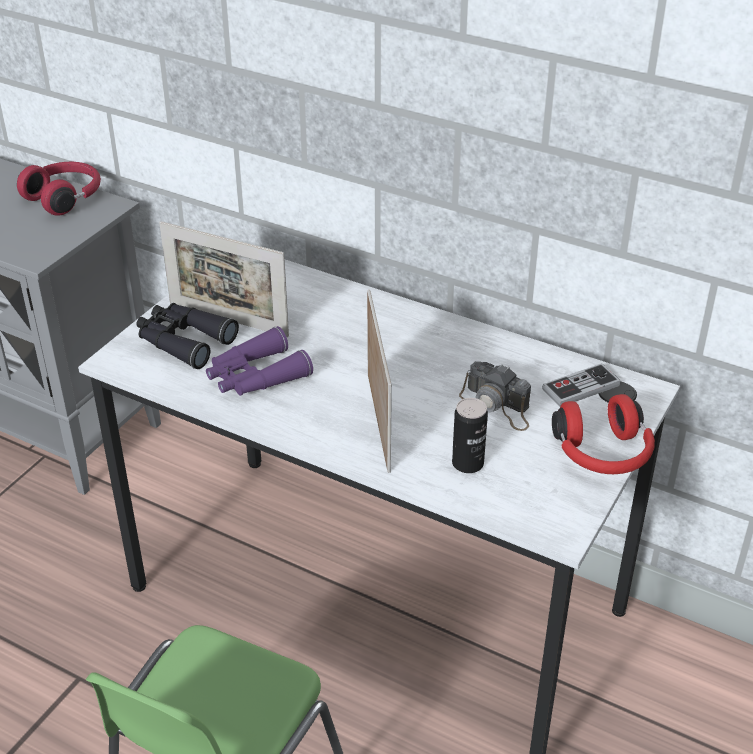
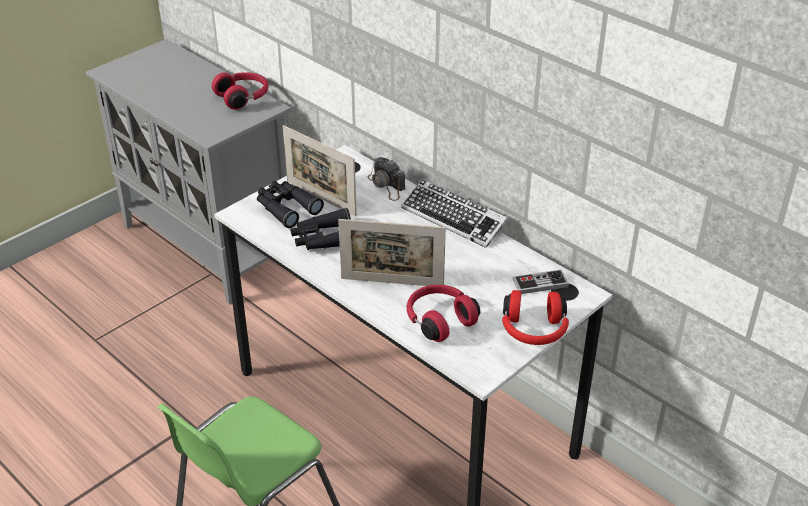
camera: 15 degrees right, 0 degrees up
(255, 376) = (324, 239): purple binoculars -> black binoculars
(378, 421) = (392, 282): picture frame -> picture frame turned 90 degrees clockwise
(424, 318) = (453, 218): none -> keyboard
(467, 463) = (439, 320): can -> red headphones
(497, 406) = (476, 286): camera -> camera (387, 185)

